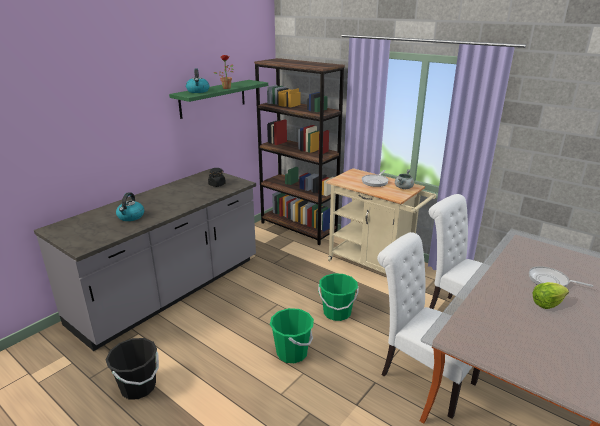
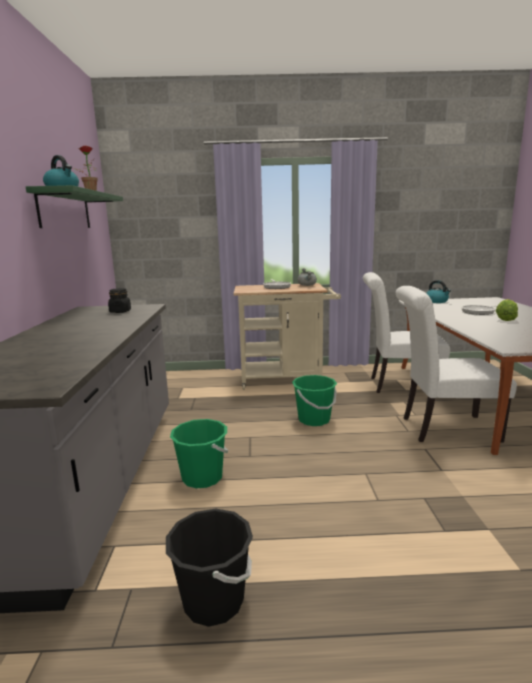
camera: 40 degrees left, 10 degrees down
(131, 217) = (59, 349): kettle -> kettle (436, 301)
(292, 353) = (329, 464): green bucket -> green bucket (202, 477)
(298, 228) = (172, 378): brown bookcase -> none

